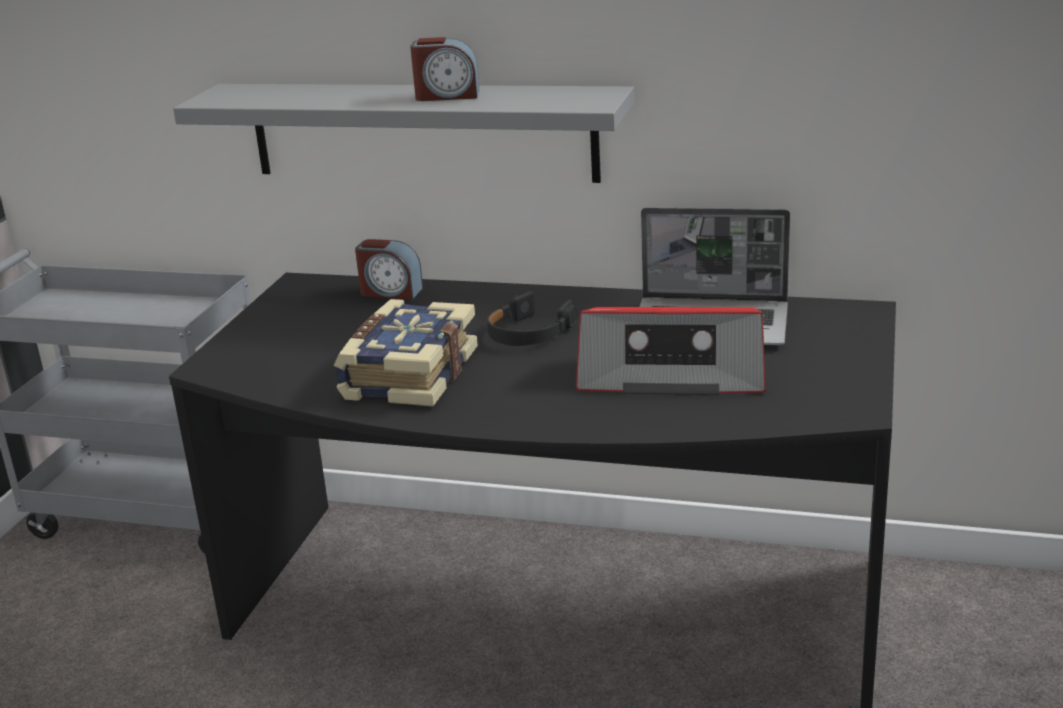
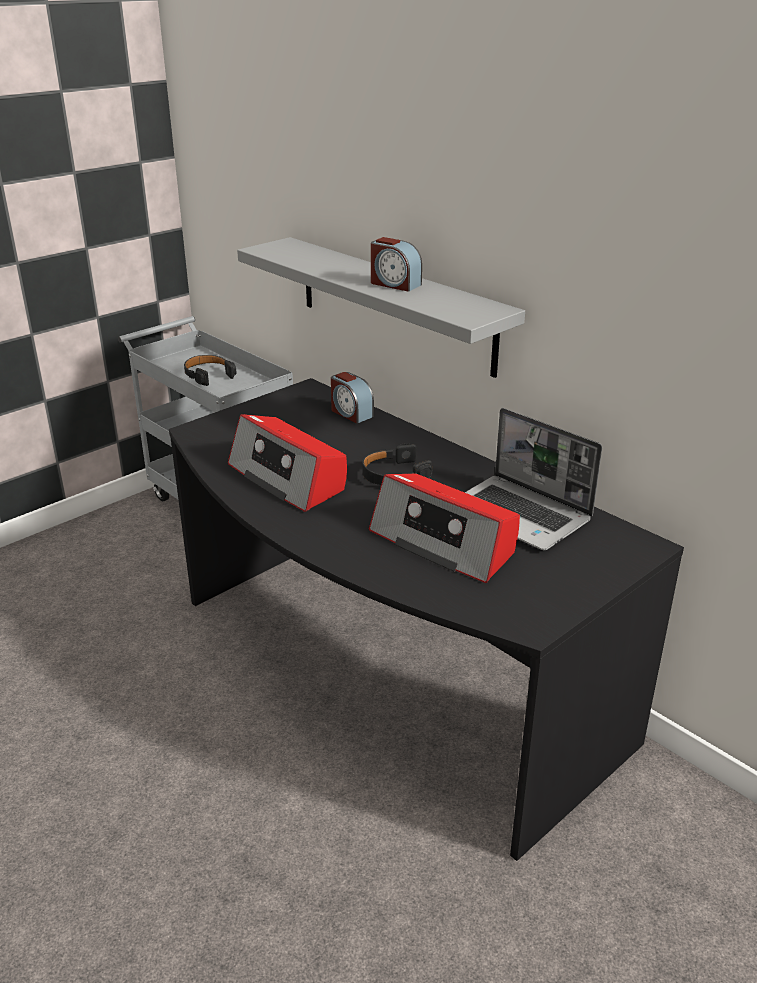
camera: 30 degrees right, 5 degrees up
(108, 316) = (208, 375): none -> black headphones
(407, 375) = (288, 478): book -> radio

